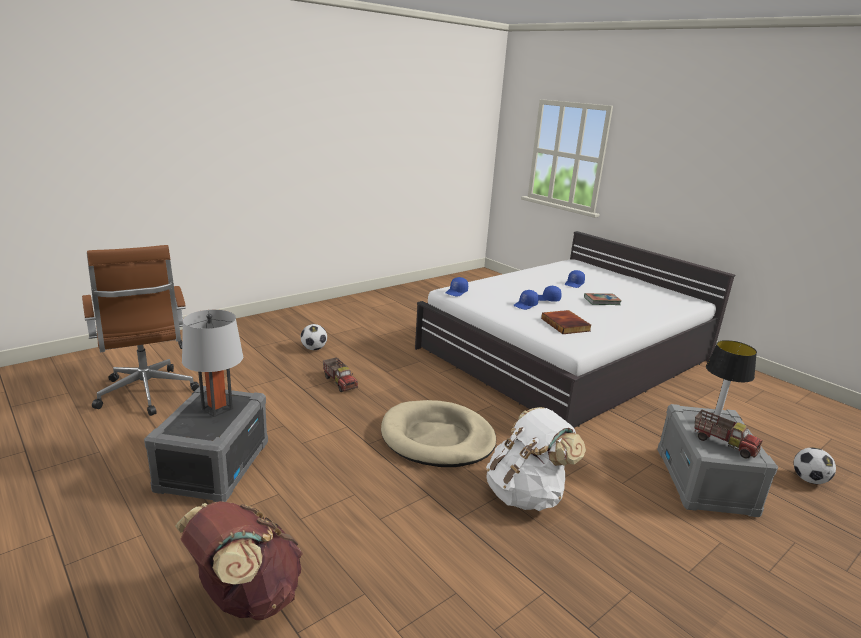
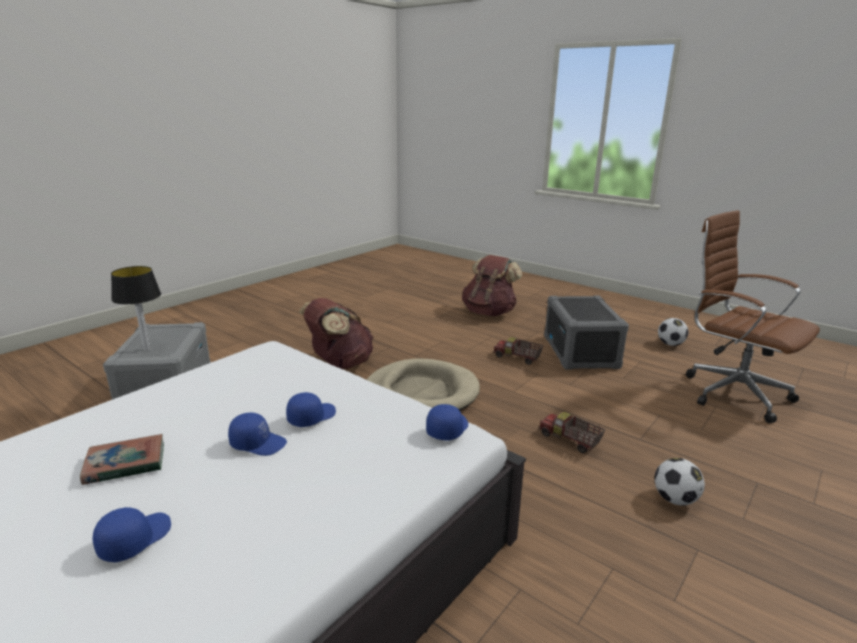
camera: 170 degrees right, 0 degrees up
(217, 409) = (586, 312): grey table lamp -> none
(526, 494) = (339, 363): white backpack -> brown backpack
(566, 324) = (257, 382): book -> none
(723, 443) = (167, 332): toy truck -> toy truck (517, 358)
(808, 480) = (45, 405): football -> football (670, 344)

